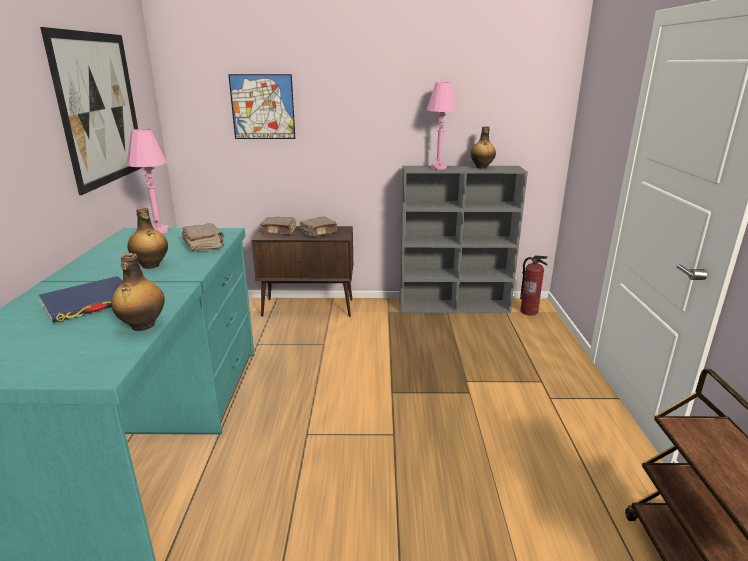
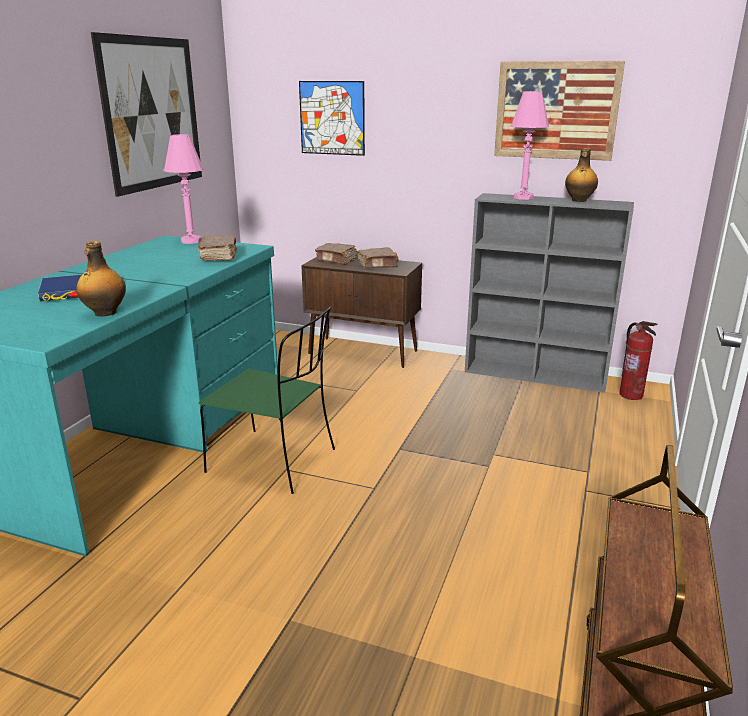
camera: 20 degrees right, 0 degrees up
(151, 266) = (156, 269): bottle -> none
(292, 428) = (275, 461): none -> green chair
(457, 97) = (556, 110): none -> picture

